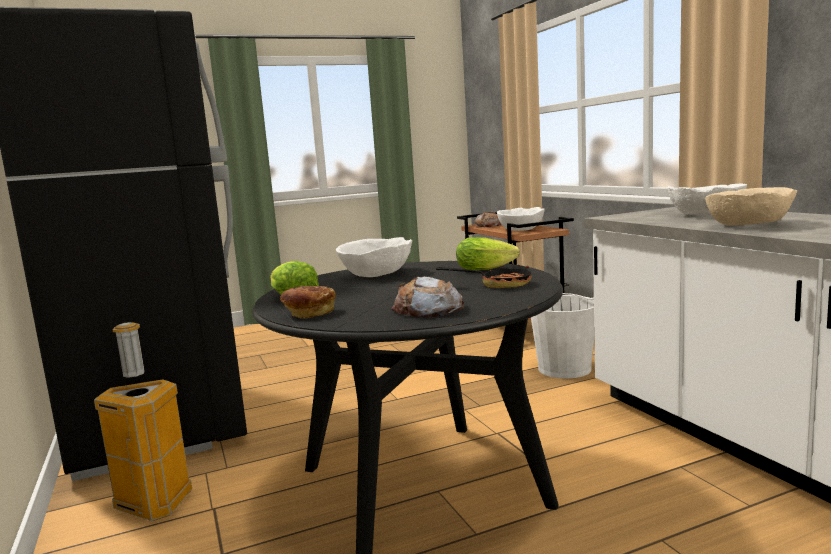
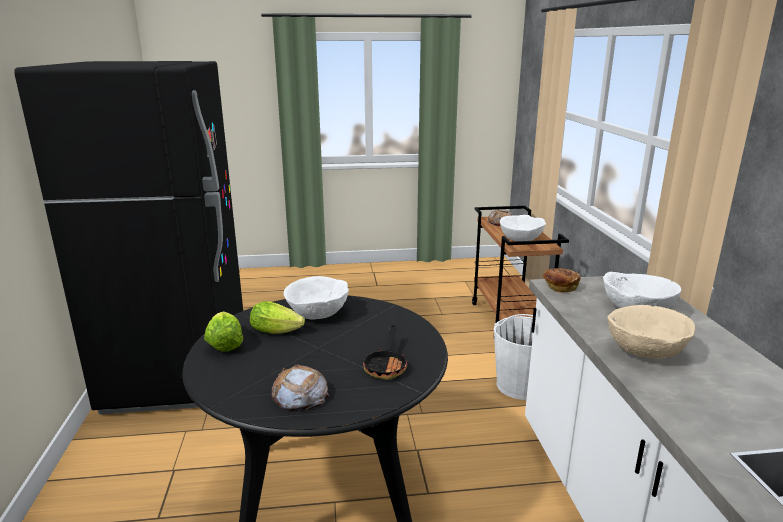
camera: 15 degrees right, 10 degrees up
(153, 505) = (138, 454): trash can -> none
(308, 313) = (216, 372): bread -> bread (559, 287)
(489, 268) = (407, 330): lettuce -> lettuce (278, 331)
(498, 285) = (386, 366): frying pan -> frying pan turned 75 degrees clockwise

